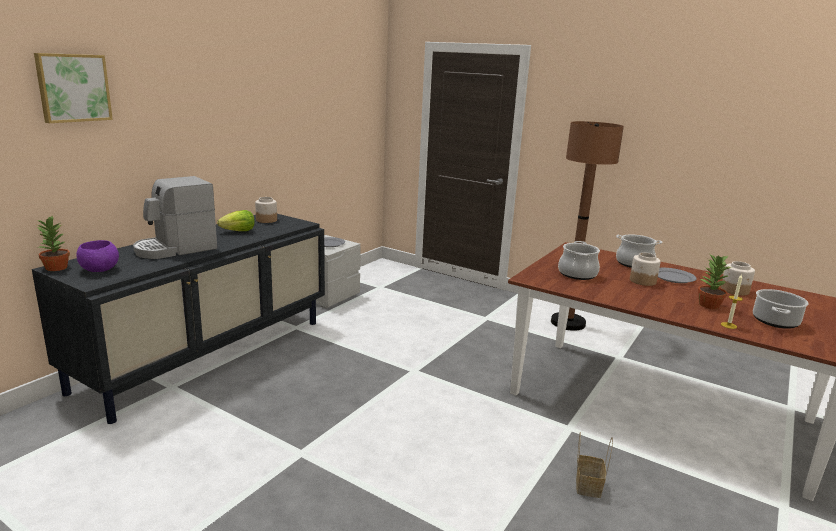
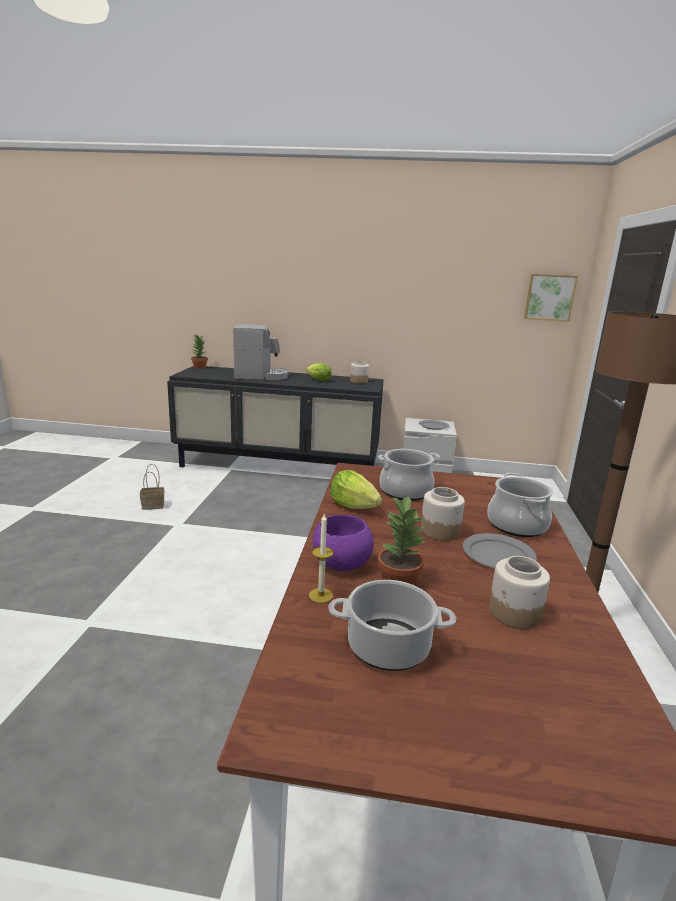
camera: 65 degrees right, 0 degrees up
(73, 88) = (233, 258): picture -> picture (549, 297)
(99, 270) = (205, 372): purple bowl -> purple bowl (340, 563)
(175, 249) = (260, 376): coffee machine -> coffee machine turned 150 degrees clockwise
(587, 485) = (196, 675): basket -> basket (154, 505)
(601, 292) = (353, 506): none -> lettuce

